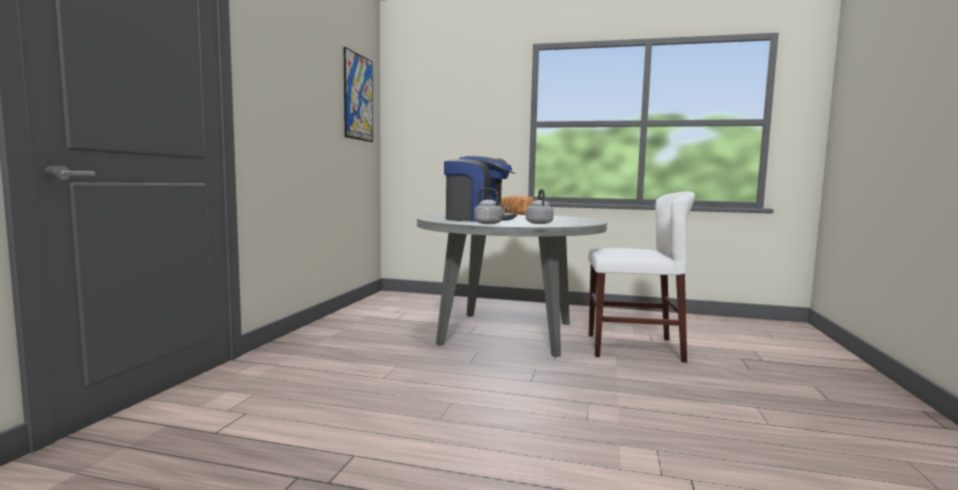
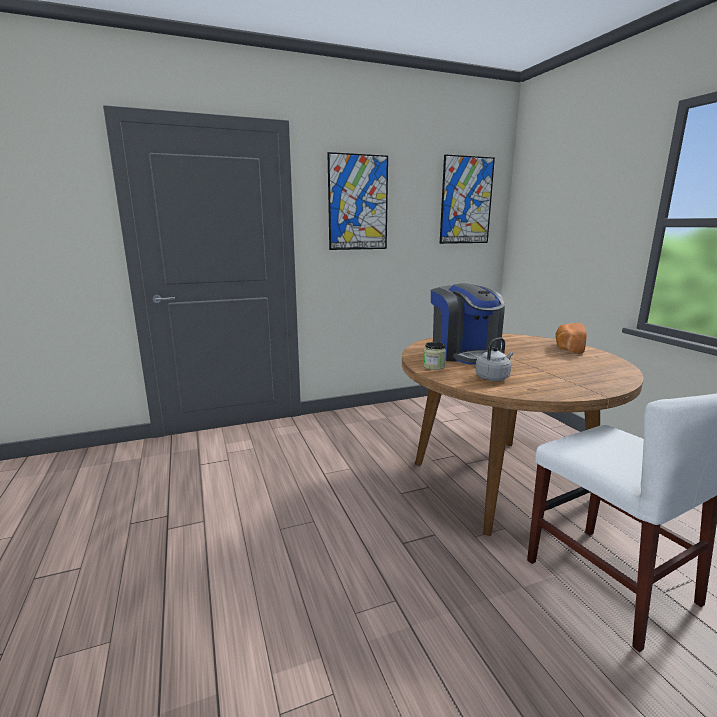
camera: 55 degrees right, 10 degrees up
(287, 77) = (358, 203): none -> picture
(489, 223) = (434, 366): grey kettle -> jar
(507, 333) = (500, 481): grey dining table -> brown dining table

